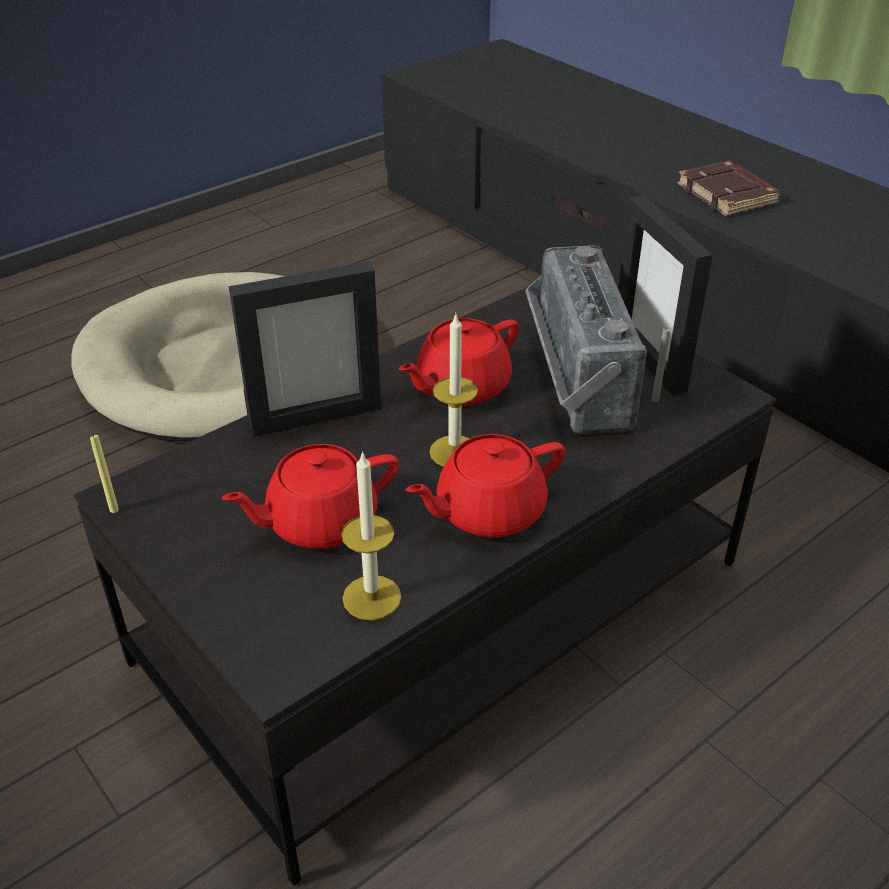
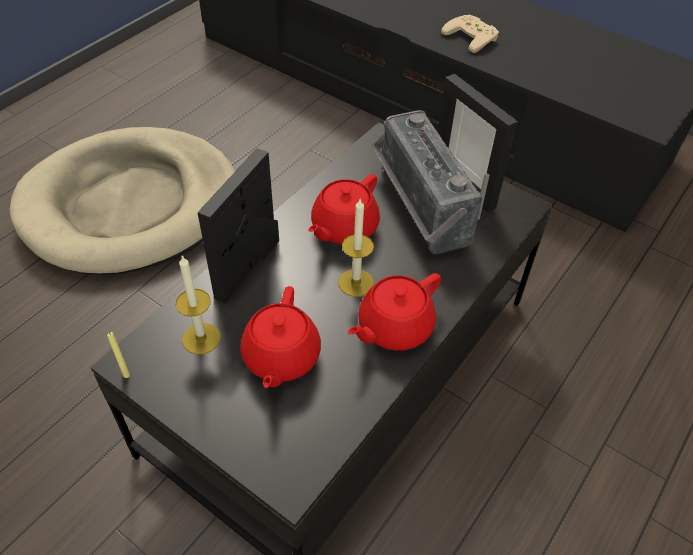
camera: 15 degrees left, 10 degrees up
(315, 415) = (247, 269): picture frame -> picture frame turned 150 degrees clockwise
(319, 522) = (280, 357): red teapot -> red teapot turned 45 degrees counterclockwise
(372, 597) = (337, 411): candle -> candle (201, 338)
(728, 195) = (473, 36): brown book -> beige game controller

